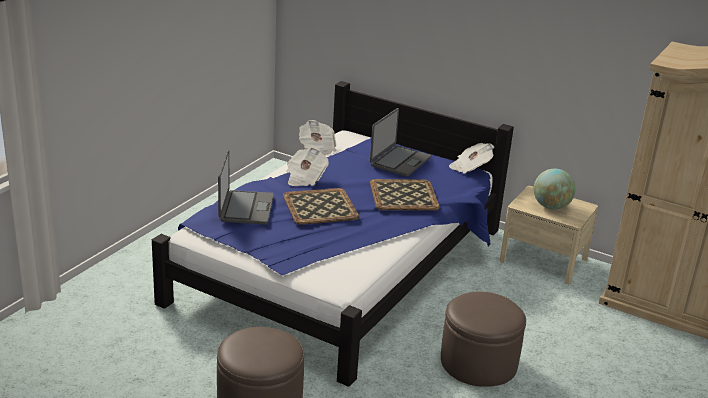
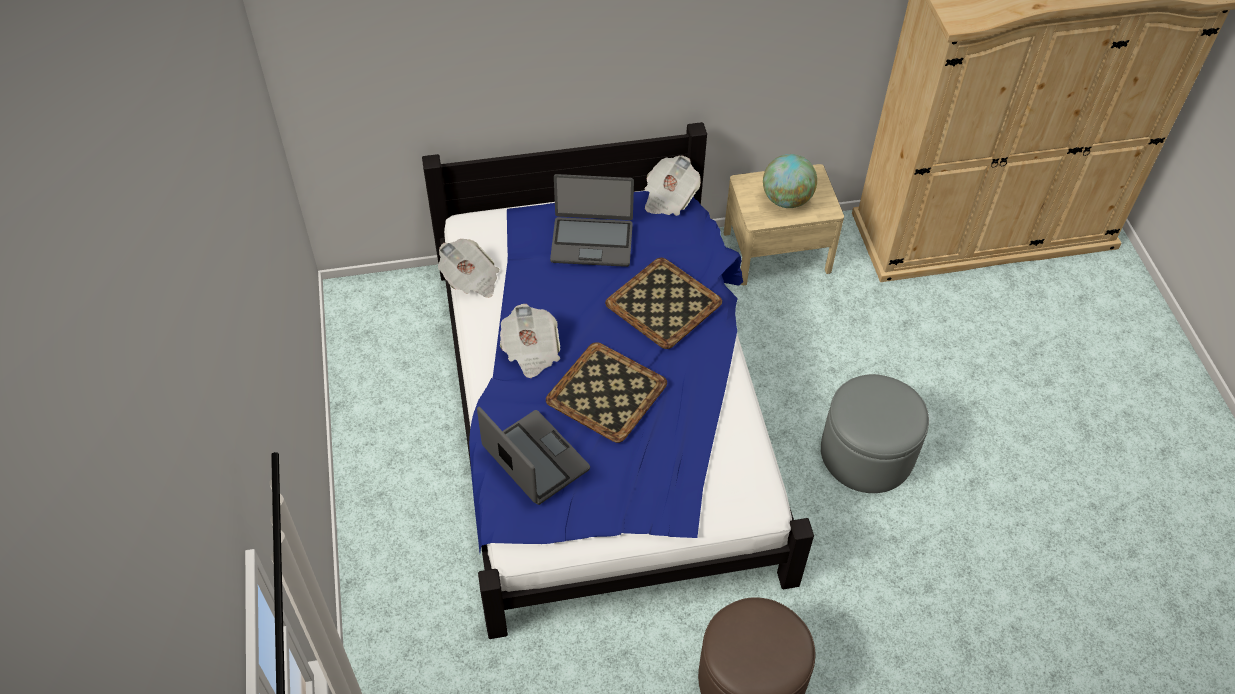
camera: 40 degrees left, 25 degrees up
(399, 161) = (592, 241): laptop -> laptop turned 105 degrees clockwise
(478, 362) = (867, 453): brown ottoman -> grey ottoman

